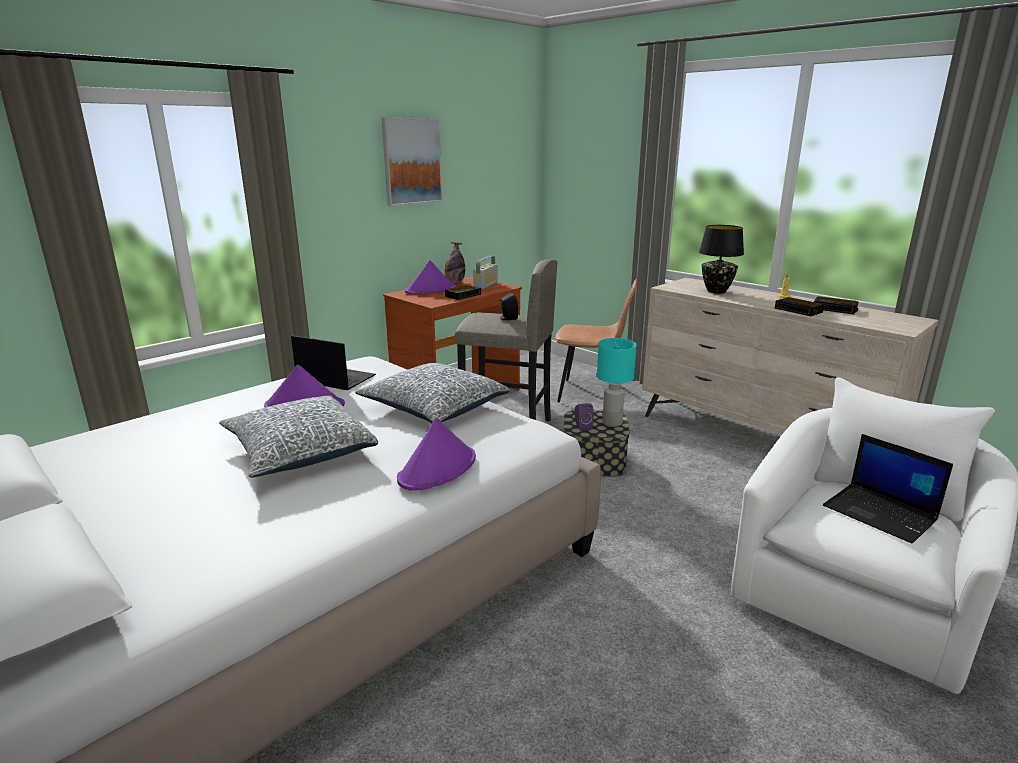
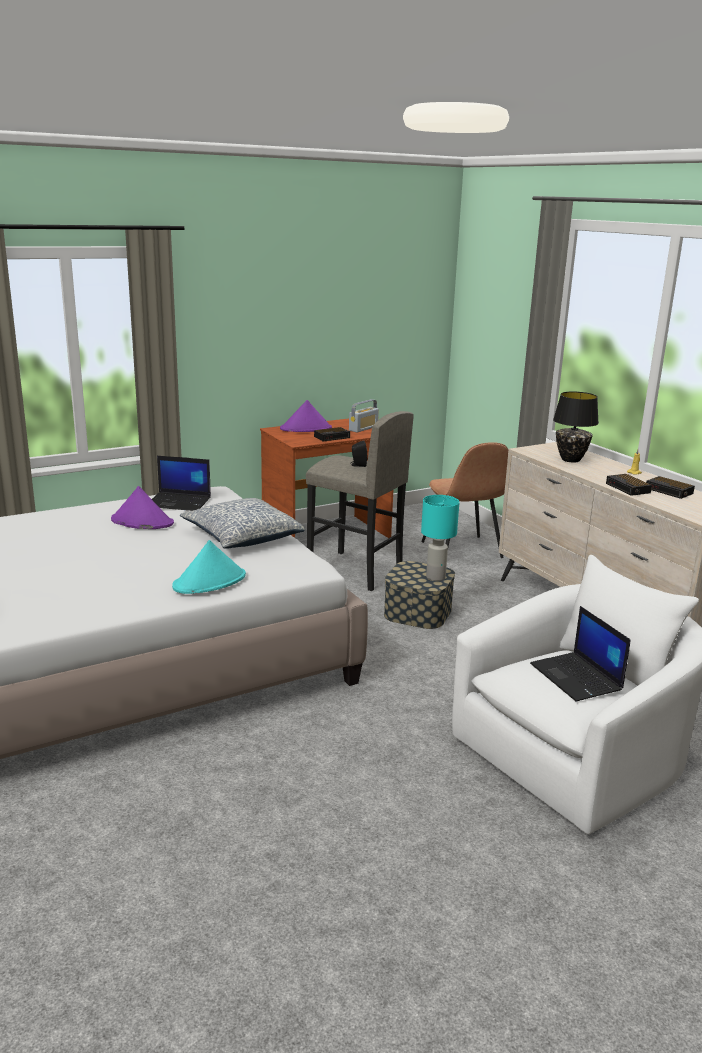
camera: 15 degrees right, 0 degrees up
(299, 451) = (118, 555): pillow -> none
(335, 379) = (179, 502): laptop -> laptop turned 150 degrees clockwise
(412, 161) = (300, 303): picture -> none
(438, 469) = (210, 581): purple hat -> turquoise hat
(455, 282) = (336, 422): bottle -> none
(582, 427) = (403, 577): purple speaker -> none
(591, 393) = (462, 551): brown chair -> brown chair turned 45 degrees clockwise

